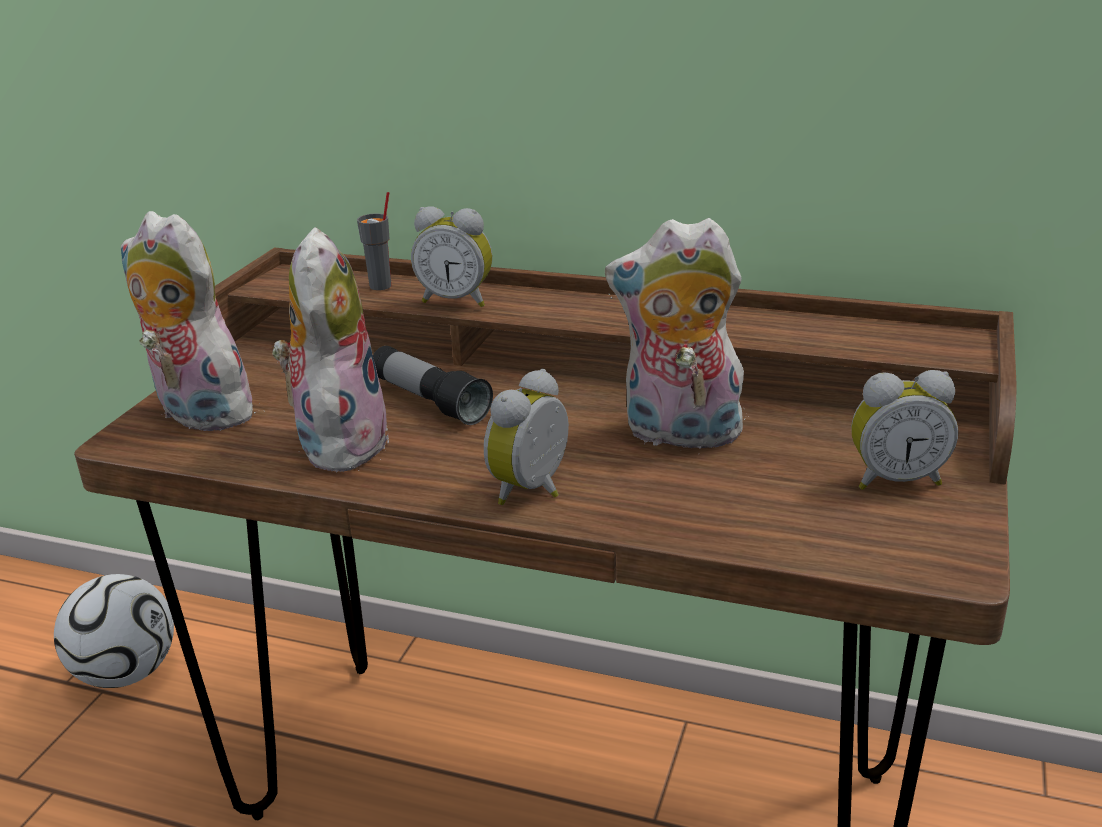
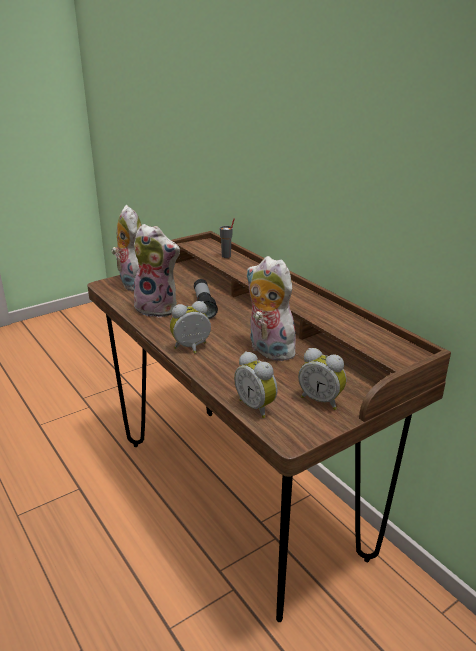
camera: 35 degrees right, 0 degrees up
(126, 672) = (139, 379): football -> none
(339, 441) = (159, 308): plush toy -> plush toy turned 75 degrees clockwise
(457, 300) = (242, 270): alarm clock -> alarm clock (257, 406)

